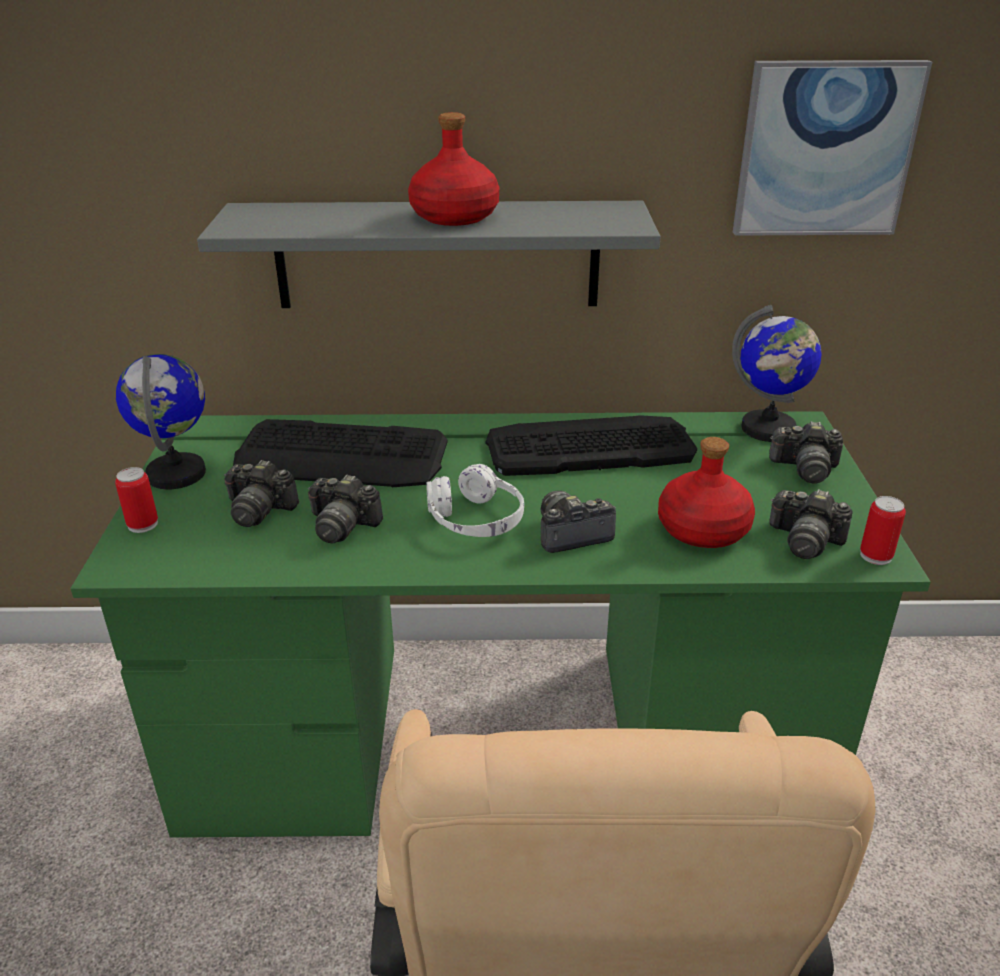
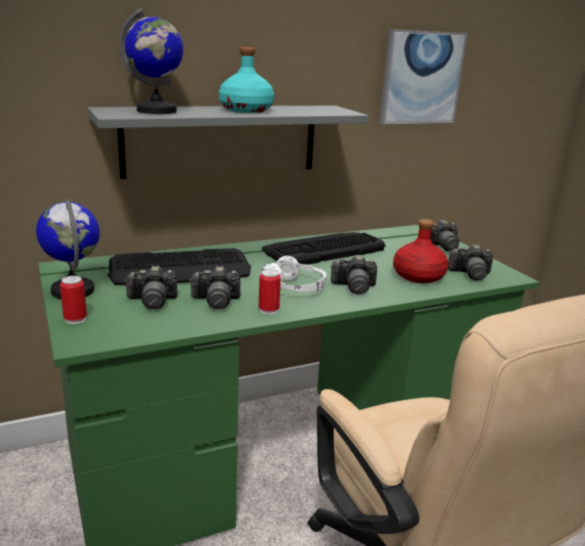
camera: 25 degrees left, 10 degrees down
(453, 217) = (245, 110): red bottle -> turquoise bottle
(571, 534) = (354, 287): camera -> camera turned 135 degrees counterclockwise
(768, 429) = (407, 233): globe -> globe (157, 111)
(875, 555) = (507, 275): can -> can (268, 310)

